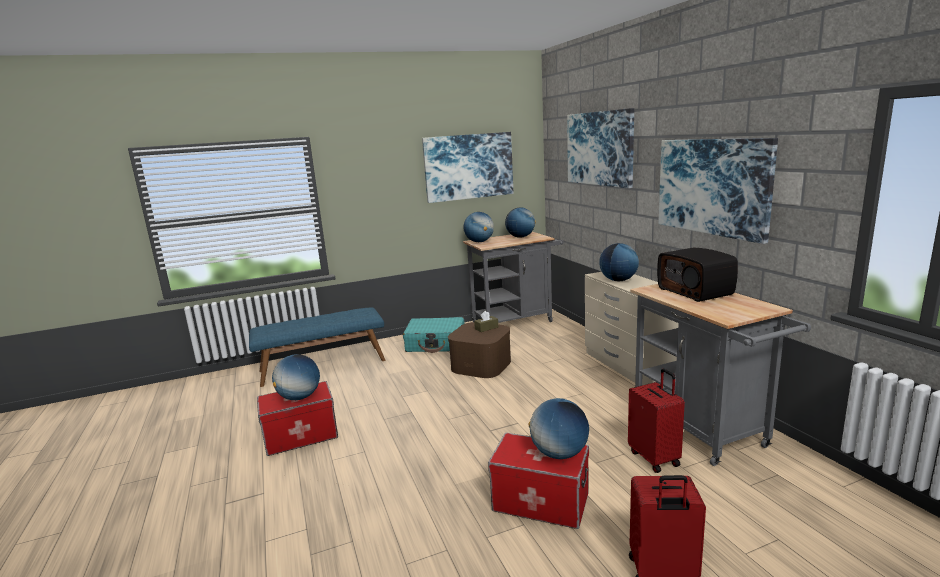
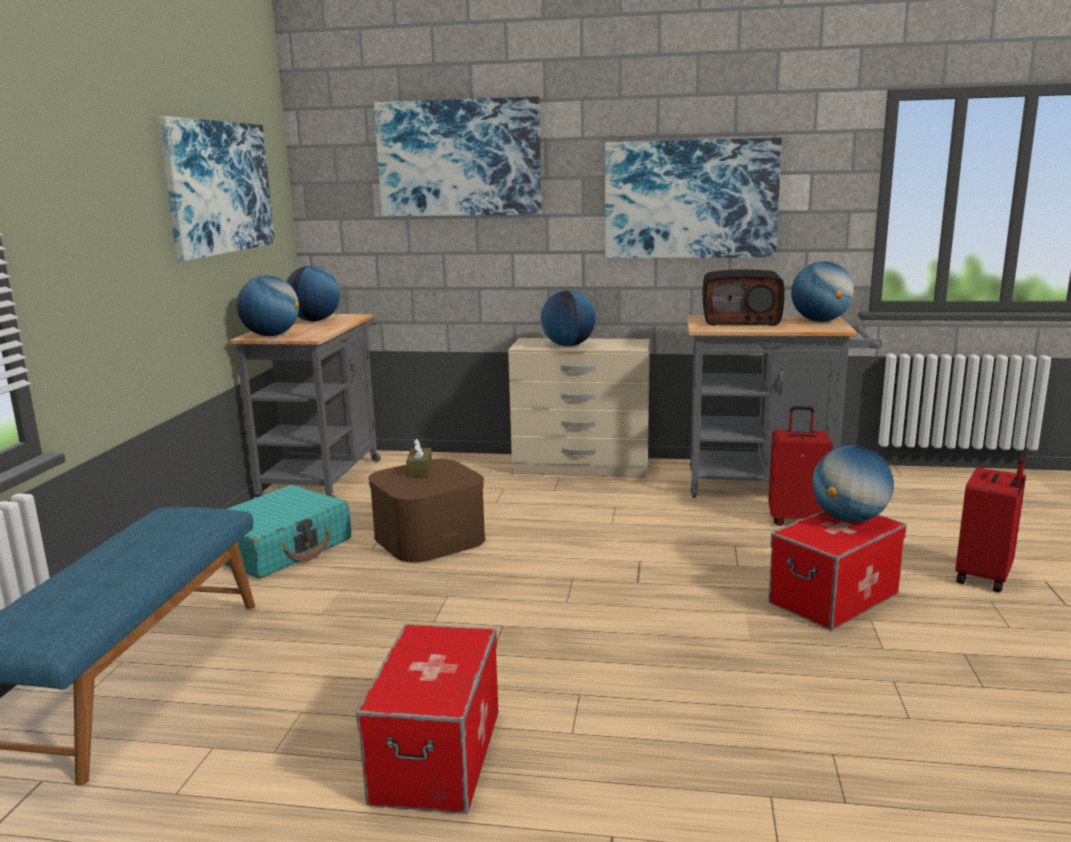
camera: 60 degrees left, 0 degrees up
(299, 397) = (444, 660): globe -> globe (820, 321)

